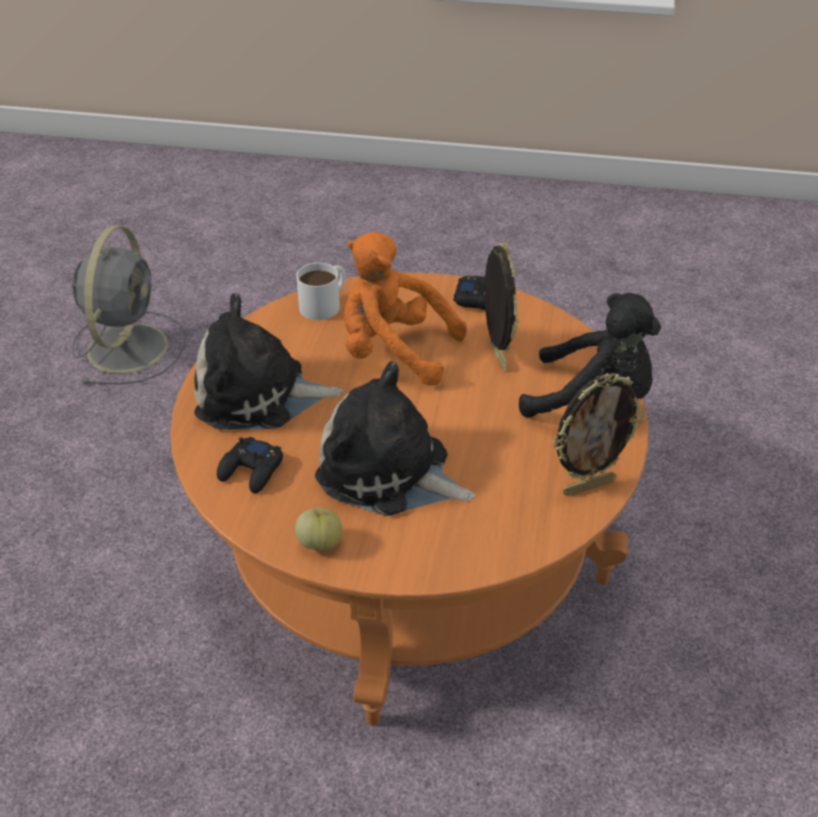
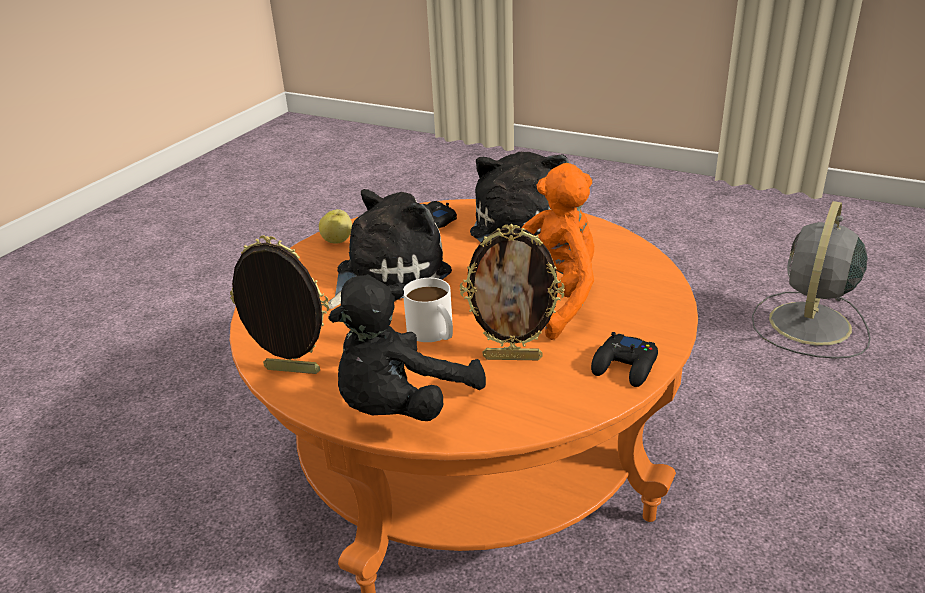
camera: 110 degrees right, 10 degrees down
(129, 346) = (809, 325): grey fan -> grey fan turned 90 degrees clockwise
(325, 303) = (643, 271): white mug -> white mug (434, 333)
(588, 486) = (291, 372): picture frame -> picture frame turned 105 degrees clockwise

